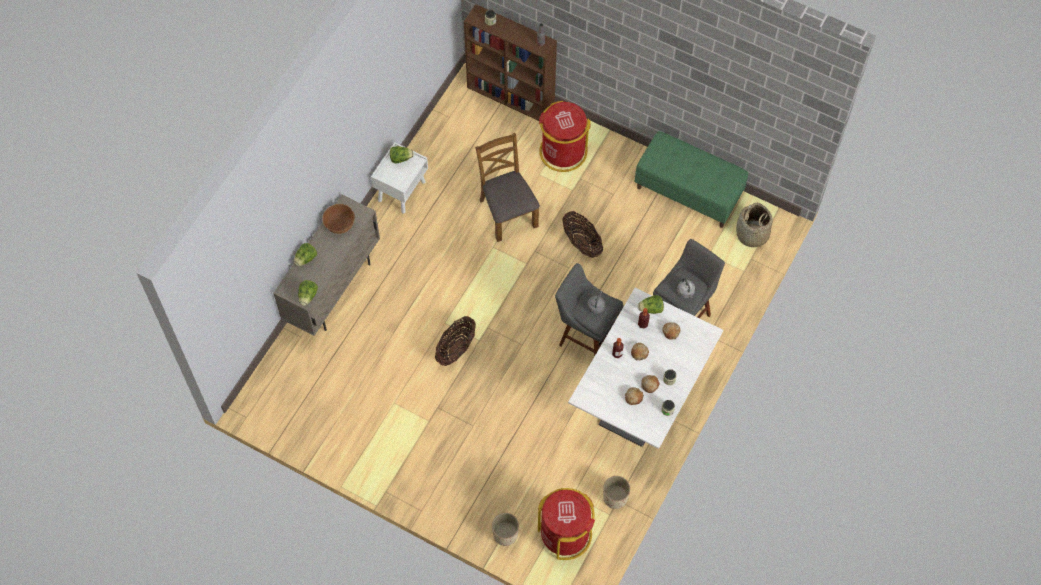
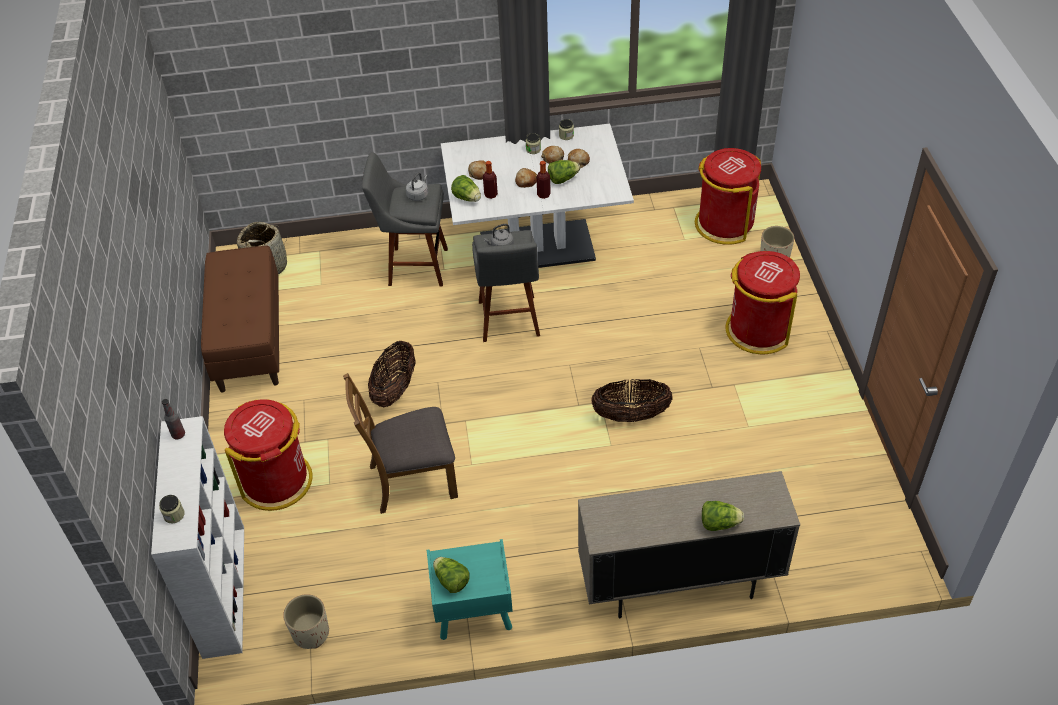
camera: 125 degrees left, 15 degrees down
(308, 296) = (764, 483): lettuce -> lettuce (563, 179)
(339, 224) = (635, 523): brown bowl -> none
(402, 190) = (472, 613): white nightstand -> turquoise nightstand
(457, 471) = (758, 330): none -> red trash can
(507, 213) = (411, 480): brown chair -> brown chair turned 45 degrees clockwise
(511, 97) = (223, 589): brown bookcase -> white bookcase
(615, 497) = (653, 212): beige planter -> beige planter (310, 633)
(689, 192) = (249, 339): green bench -> brown bench

